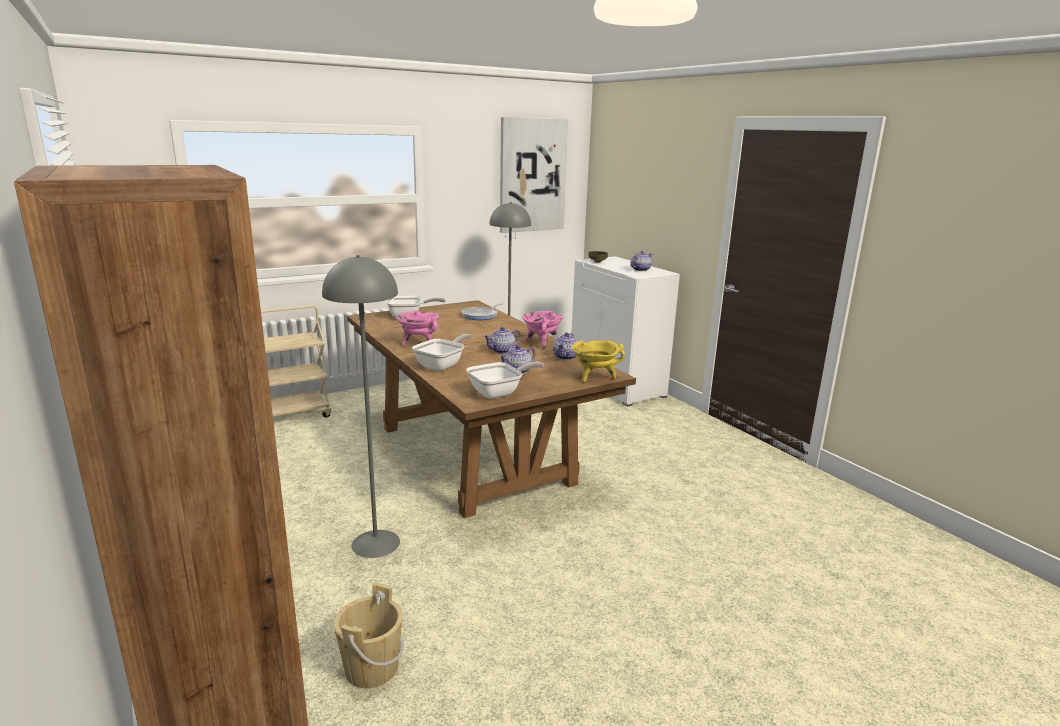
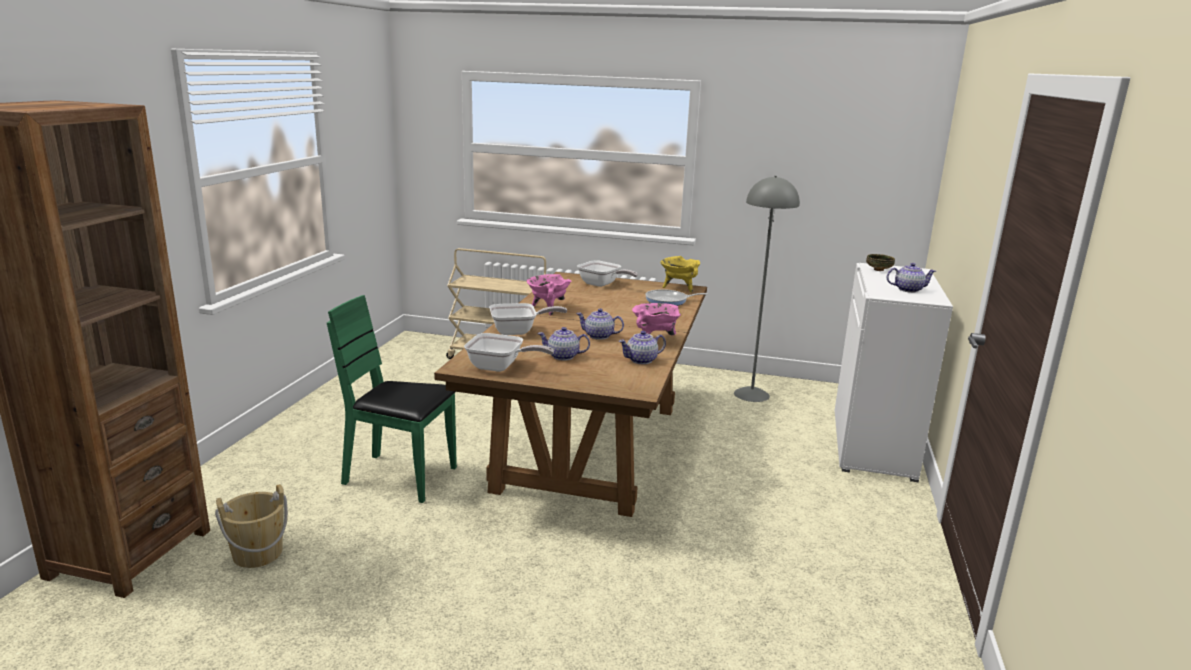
camera: 45 degrees right, 0 degrees up
(375, 543) = (400, 477): grey floor lamp -> green chair
(532, 175) = (849, 146): picture -> none
(595, 377) = (615, 386): yellow cooking pot -> yellow cooking pot (679, 288)

